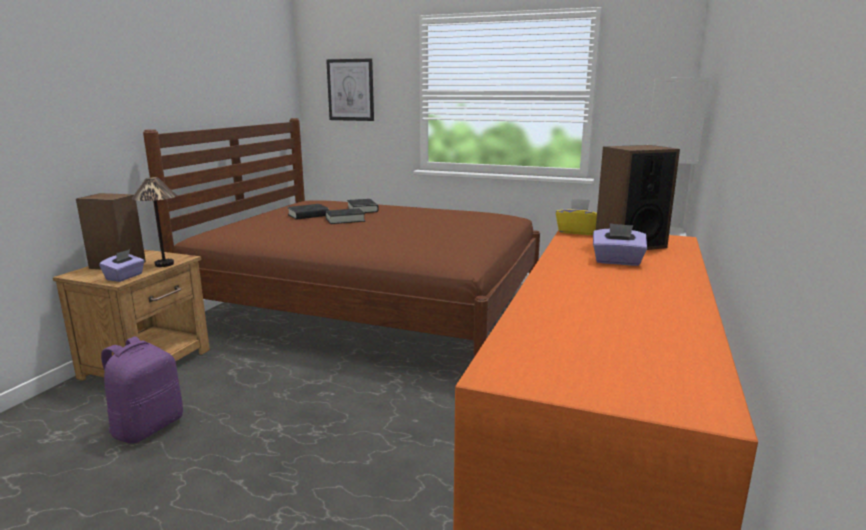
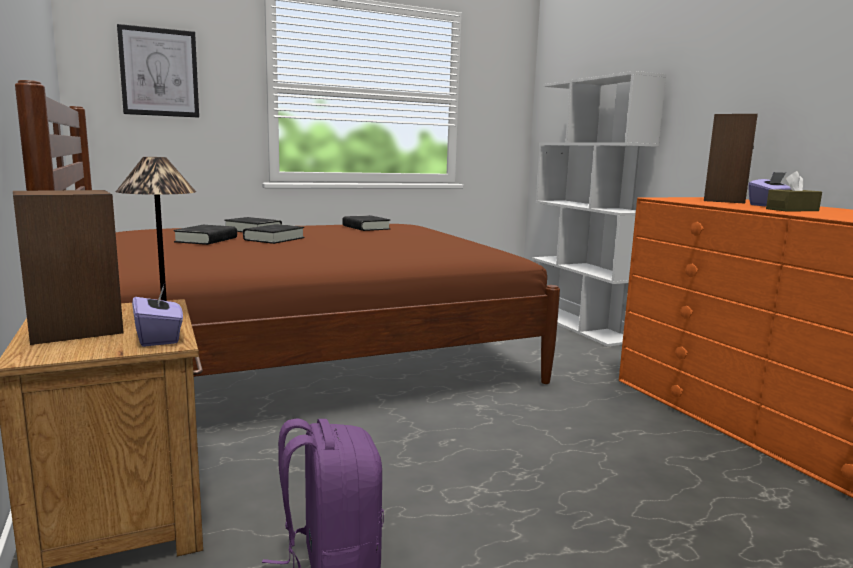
camera: 45 degrees left, 5 degrees down
(443, 216) = (366, 227): none -> black book
(577, 232) = (665, 198): yellow tissue box -> none
(585, 272) = (792, 210): none -> brown tissue box

